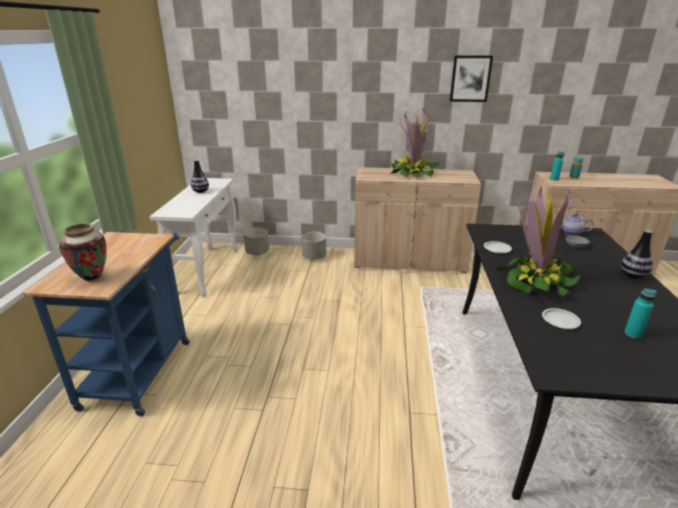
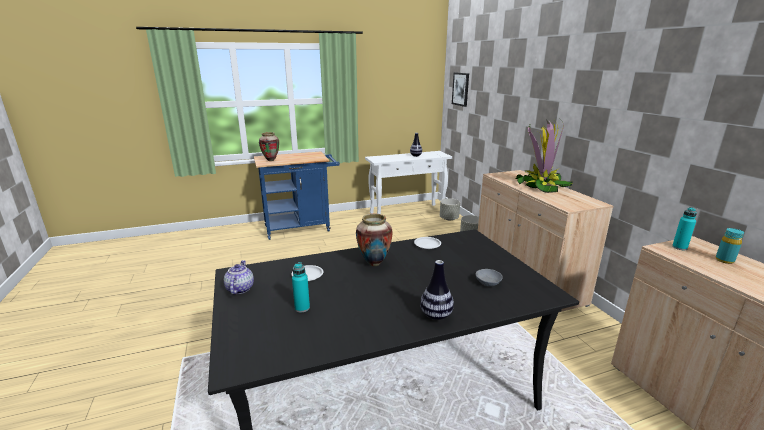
camera: 65 degrees right, 5 degrees down
(470, 78) = (628, 92): picture -> picture (461, 89)
(535, 281) = (374, 263): potted plant -> vase
(571, 233) = (525, 280): teapot -> teapot (239, 289)

